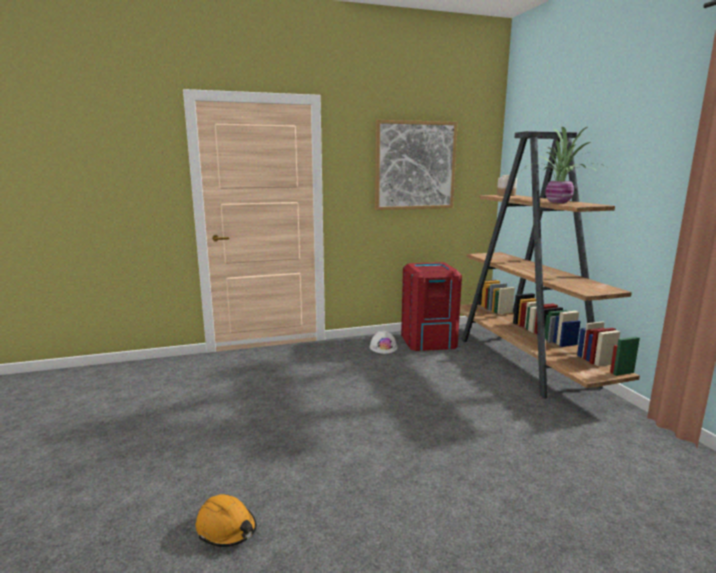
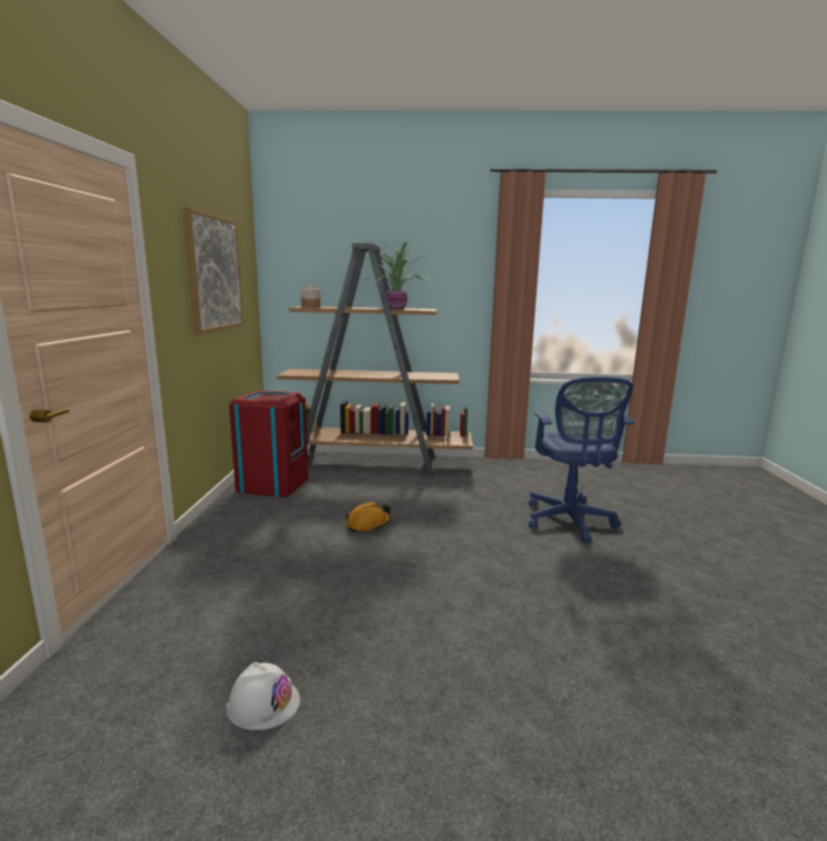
camera: 70 degrees left, 0 degrees up
(226, 529) = (567, 669): orange hard hat -> orange hard hat (368, 524)
(383, 347) = (256, 508): white hard hat -> white hard hat (263, 703)
(537, 513) = (569, 522): none -> blue office chair

